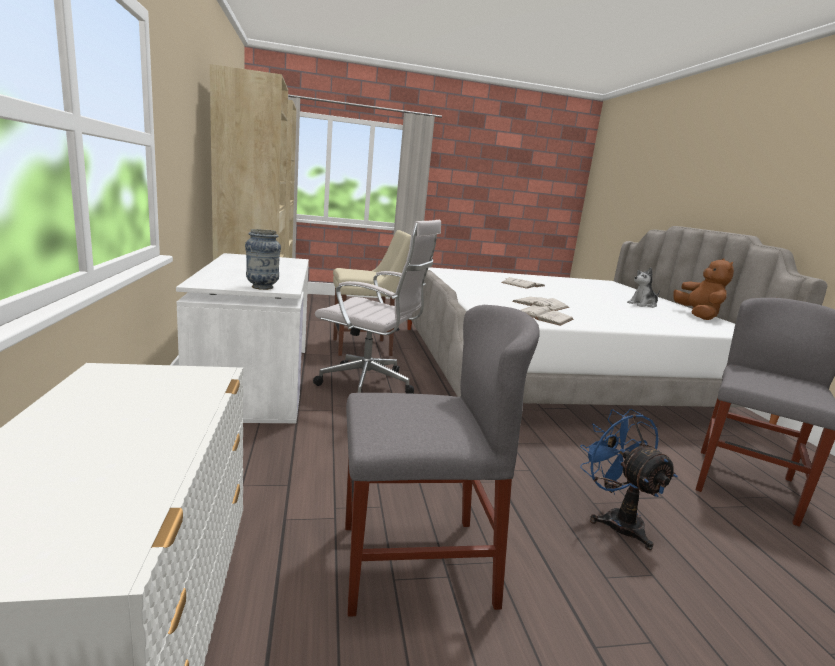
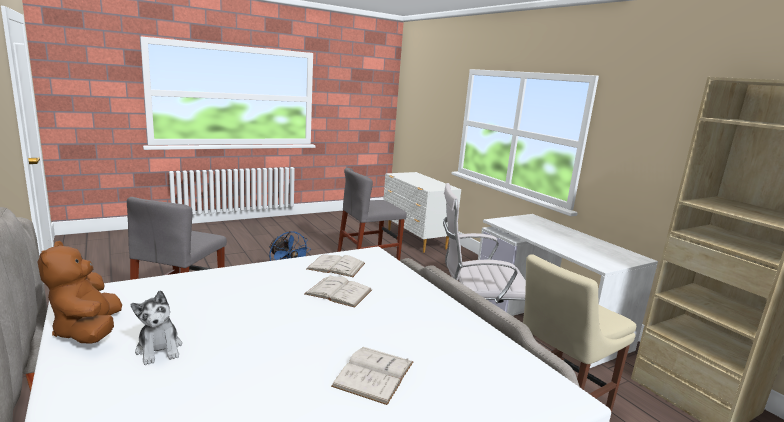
camera: 160 degrees right, 0 degrees up
(262, 287) = (508, 220): vase -> none
(643, 305) = (159, 349): plush toy -> plush toy turned 105 degrees clockwise

